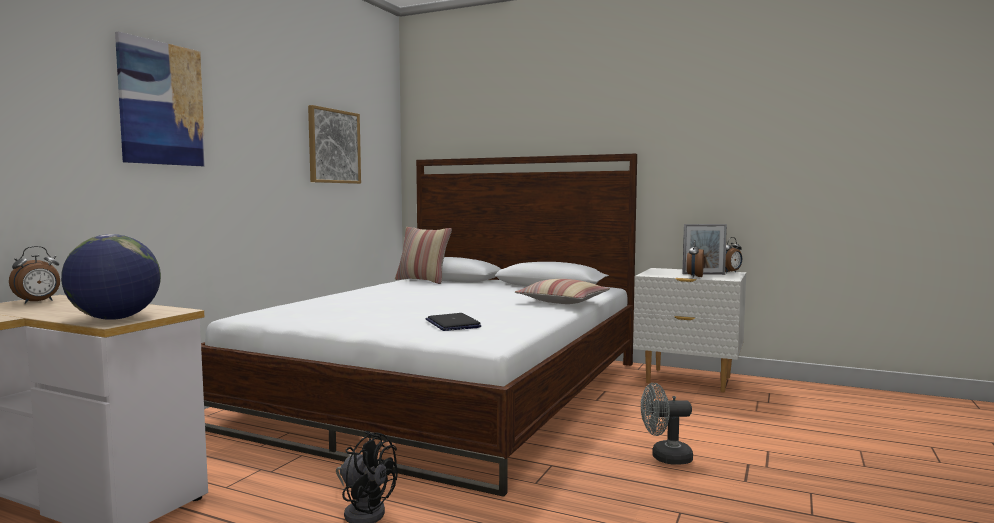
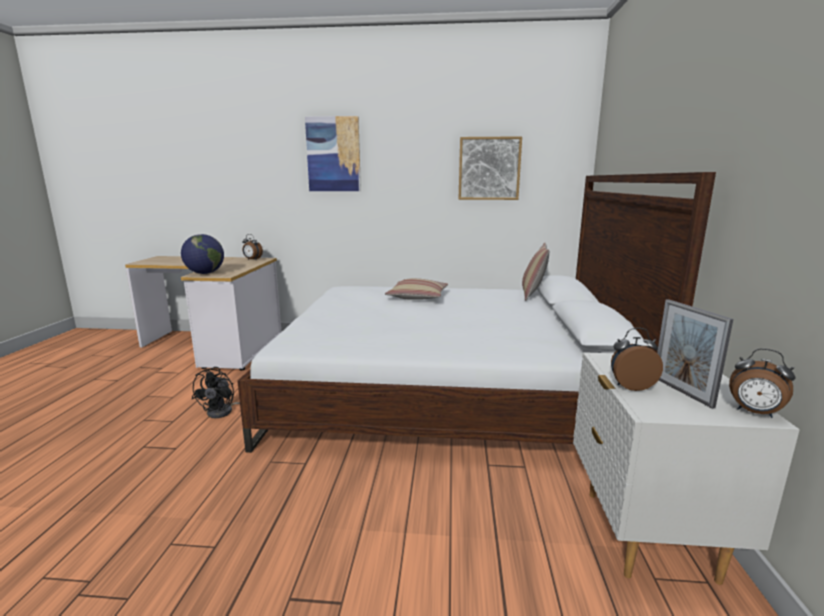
camera: 70 degrees right, 10 degrees up
(452, 324) = (340, 328): laptop -> none
(563, 301) = (489, 349): pillow -> pillow (417, 297)
(665, 458) = (339, 528): grey fan -> none

